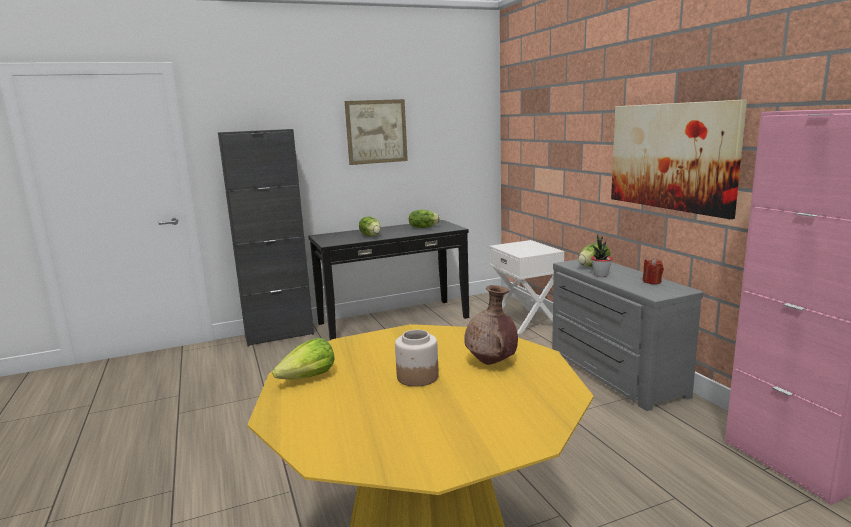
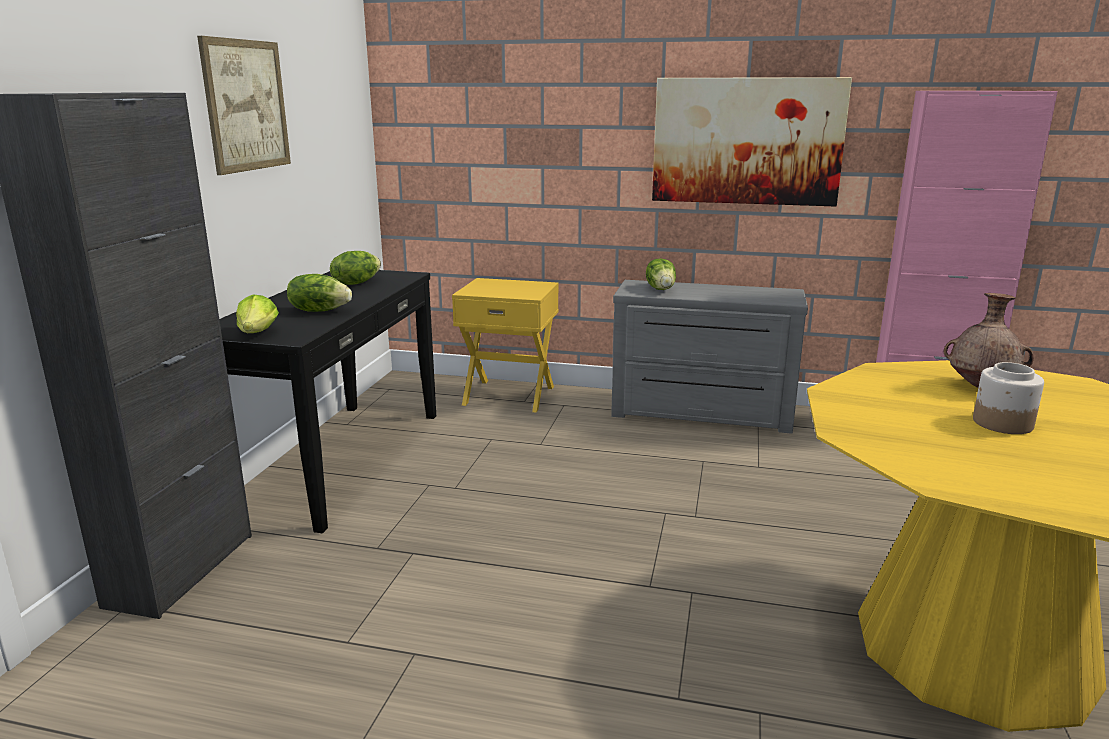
camera: 55 degrees left, 5 degrees up
(308, 378) = (966, 475): lettuce -> lettuce (258, 333)
(526, 321) = (509, 395): white nightstand -> yellow nightstand
(600, 275) = (695, 295): potted plant -> none
(652, 281) = (750, 291): red candle -> none

